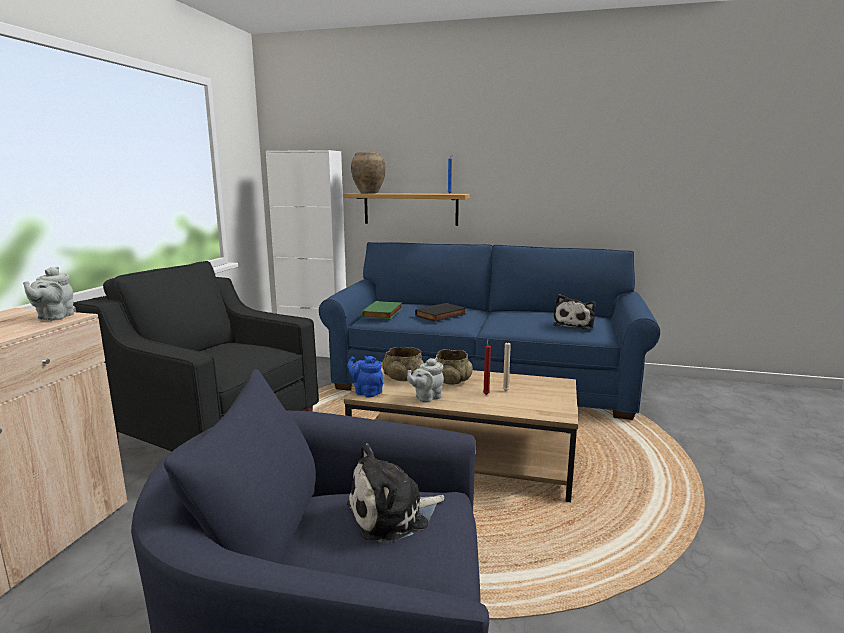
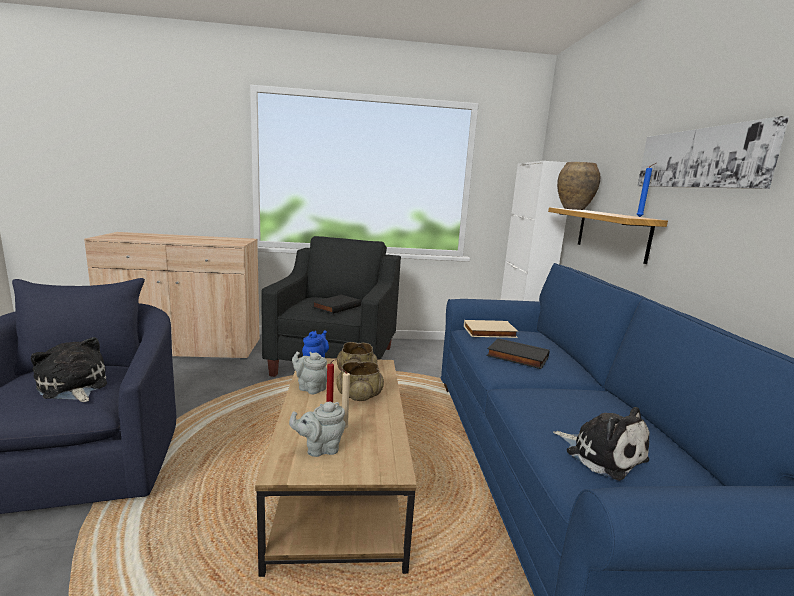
camera: 70 degrees right, 0 degrees up
(54, 317) = (234, 243): grey teapot -> grey teapot (320, 449)
(245, 351) = (336, 306): none -> black book
(383, 313) = (489, 332): green book -> beige book
(488, 153) = (701, 158): none -> picture
(574, 324) = (601, 454): plush toy -> plush toy turned 135 degrees counterclockwise

